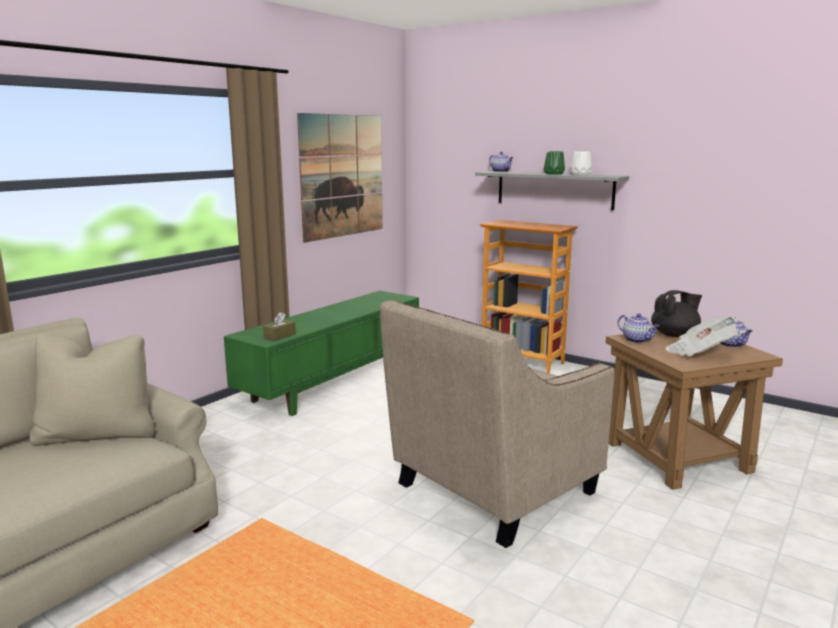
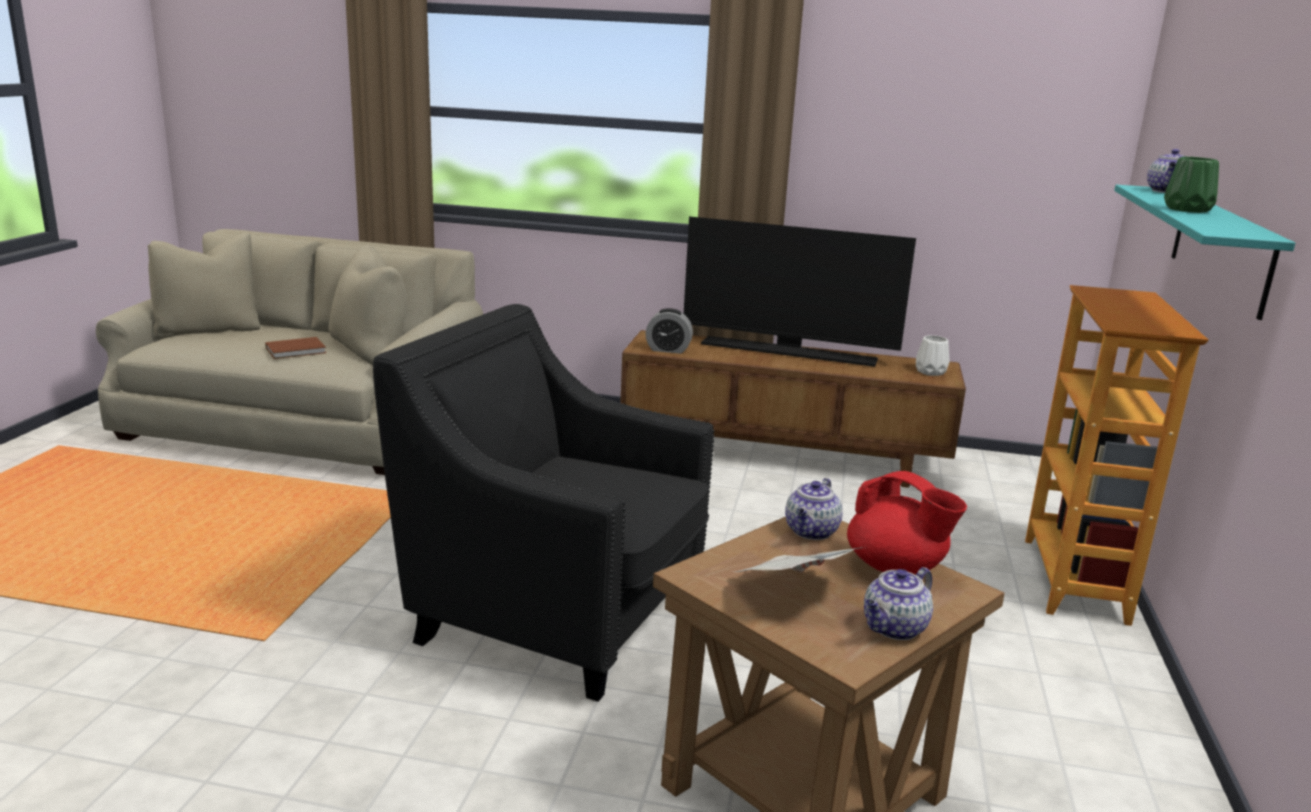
camera: 65 degrees right, 5 degrees up
(62, 464) = (297, 350): none -> brown book
(279, 336) = (668, 350): brown tissue box -> alarm clock
(322, 313) = (789, 352): none -> television
(333, 381) = (784, 454): green tv stand -> brown tv stand
(342, 176) = (943, 159): picture -> none
(494, 489) = (555, 615): beige armchair -> black armchair
(554, 189) = (1220, 248): grey shelf -> turquoise shelf
(581, 175) = (1210, 220): white vase -> white vase (931, 372)
(675, 335) = (896, 568): black teapot -> red teapot

